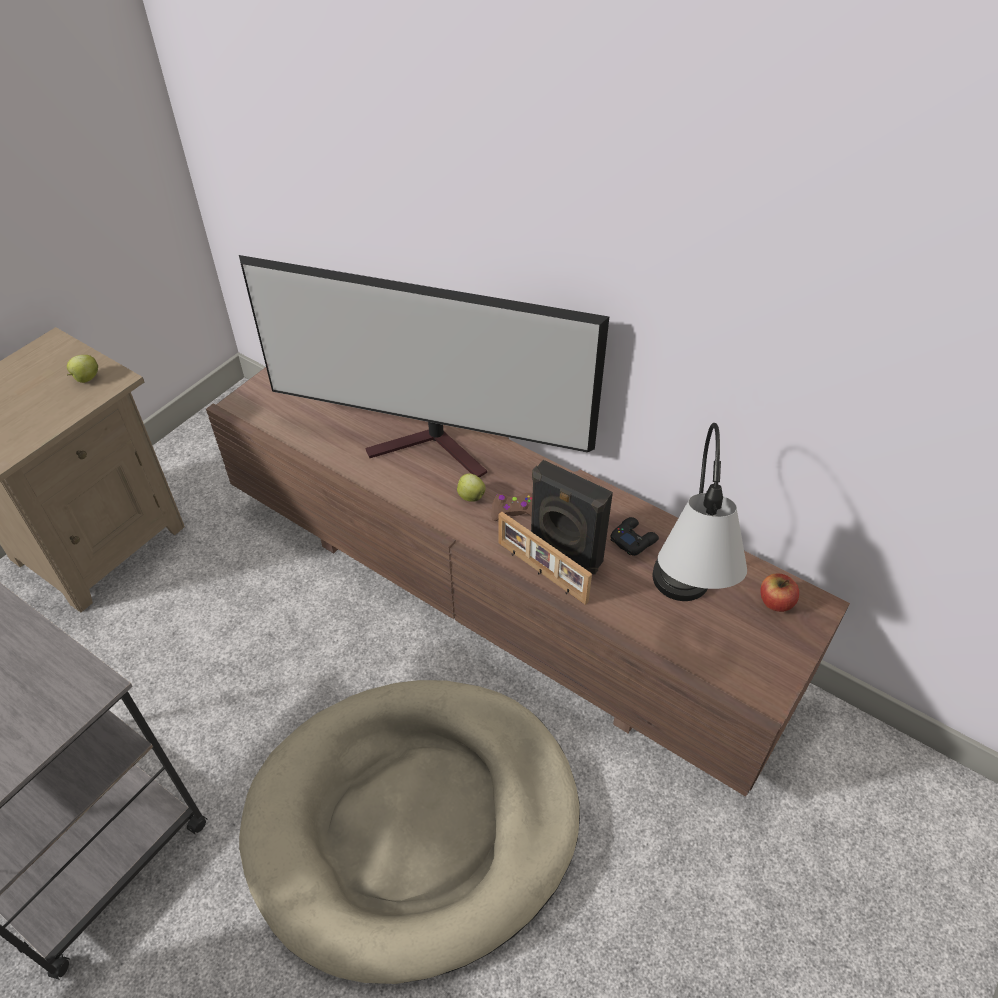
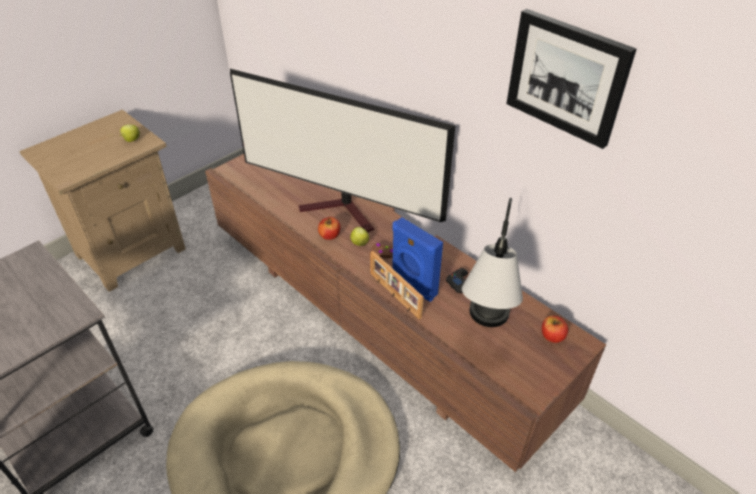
camera: 10 degrees right, 5 degrees down
(423, 490) = (329, 235): none -> apple
(564, 554) = (413, 286): black speaker -> blue speaker
(790, 244) = (567, 77): none -> picture

